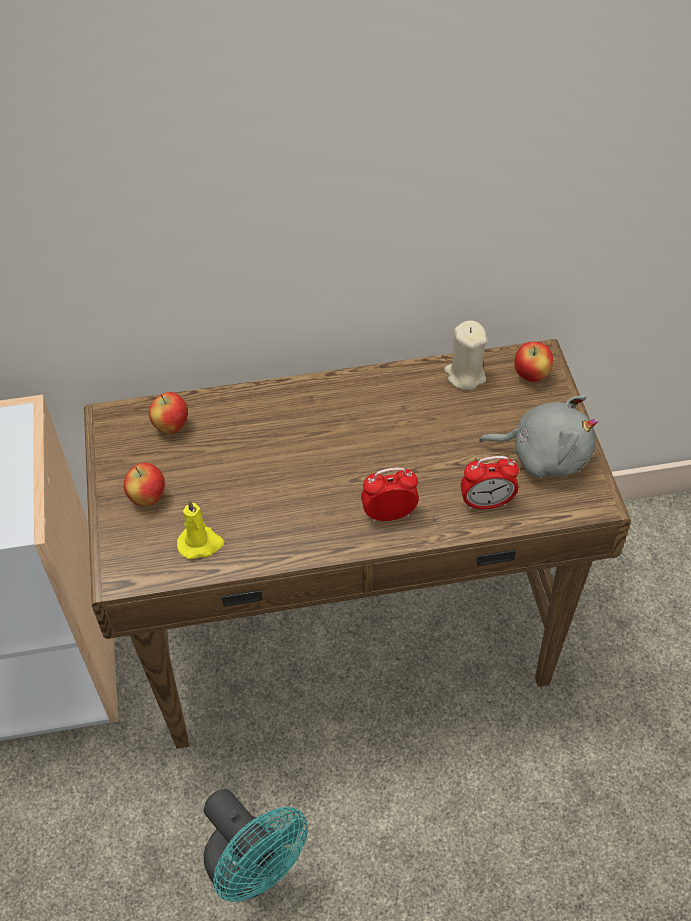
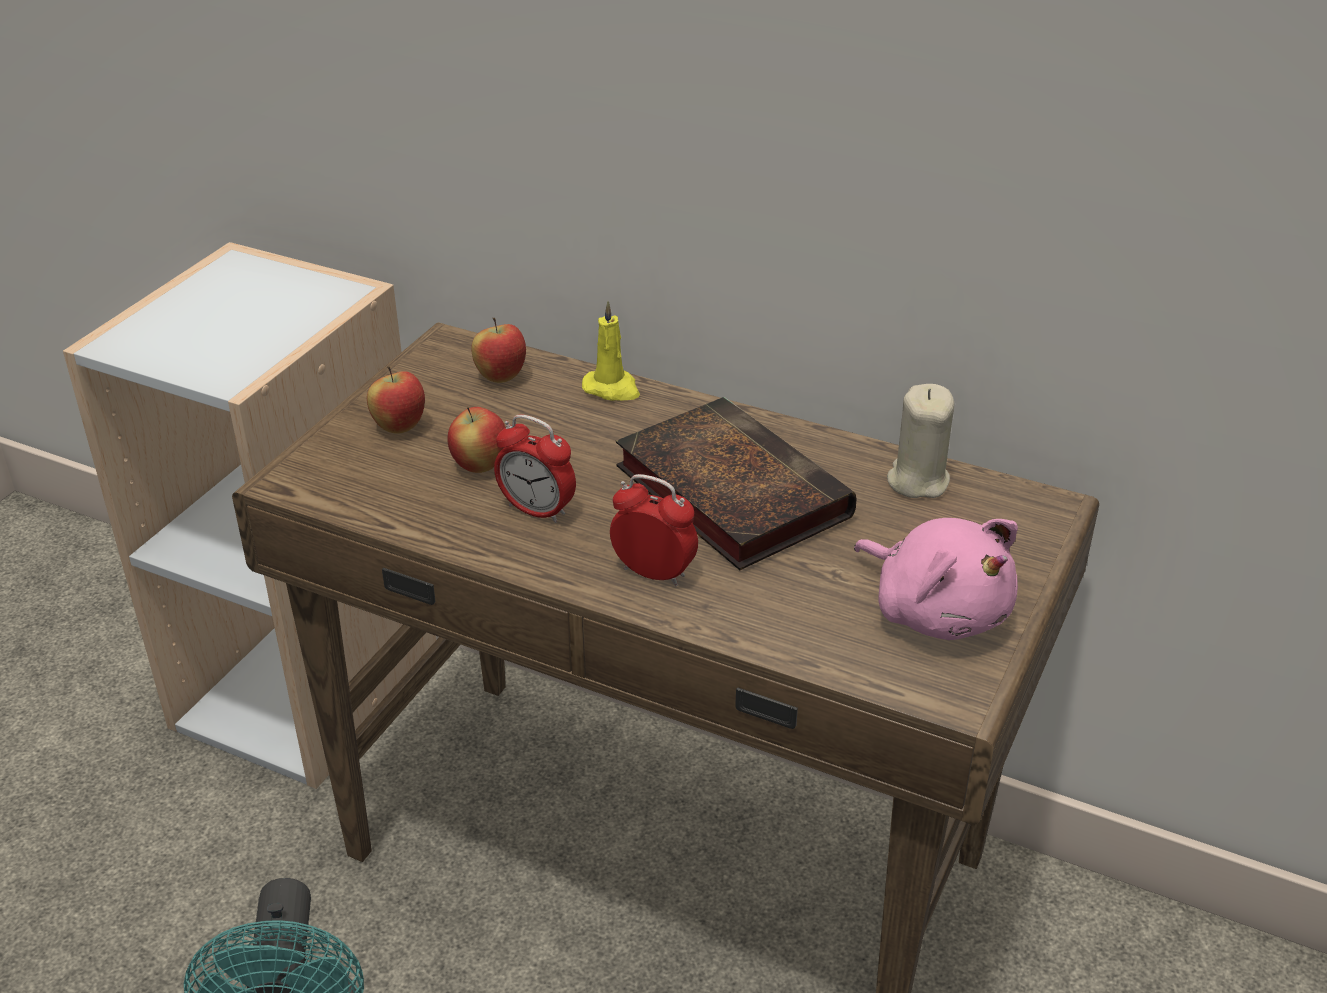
camera: 35 degrees right, 15 degrees down
(201, 544) = (404, 494): yellow candle -> yellow candle (612, 389)
(376, 437) = (726, 490): none -> book
(486, 503) = (795, 622): alarm clock -> alarm clock (537, 510)
(531, 375) = (1013, 520): apple -> apple (479, 466)
(544, 455) = (936, 610): grey plush toy -> pink plush toy

